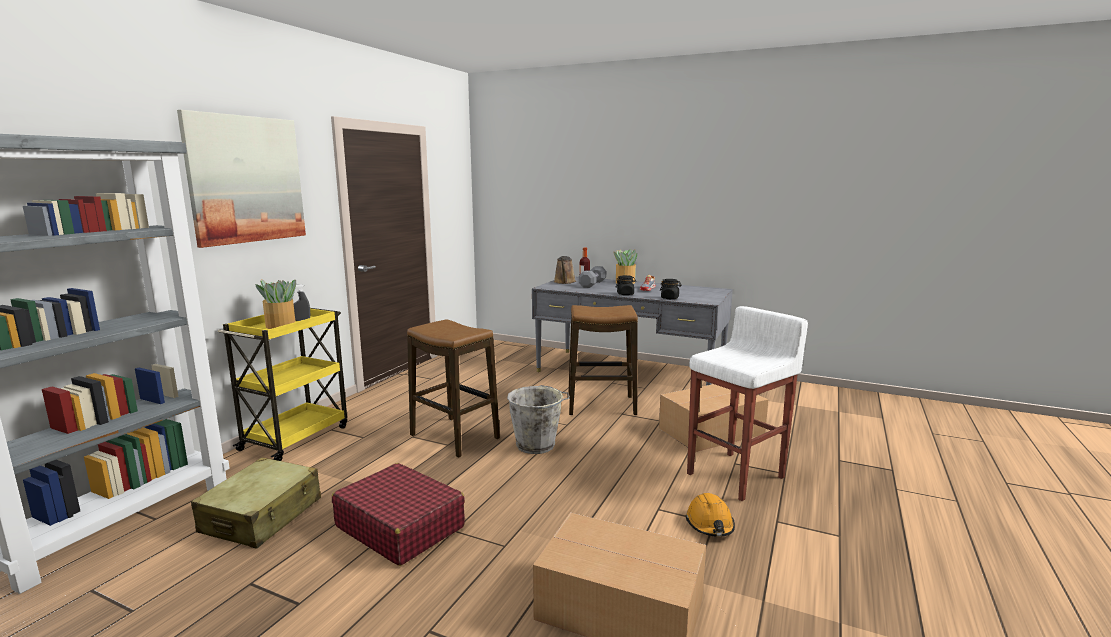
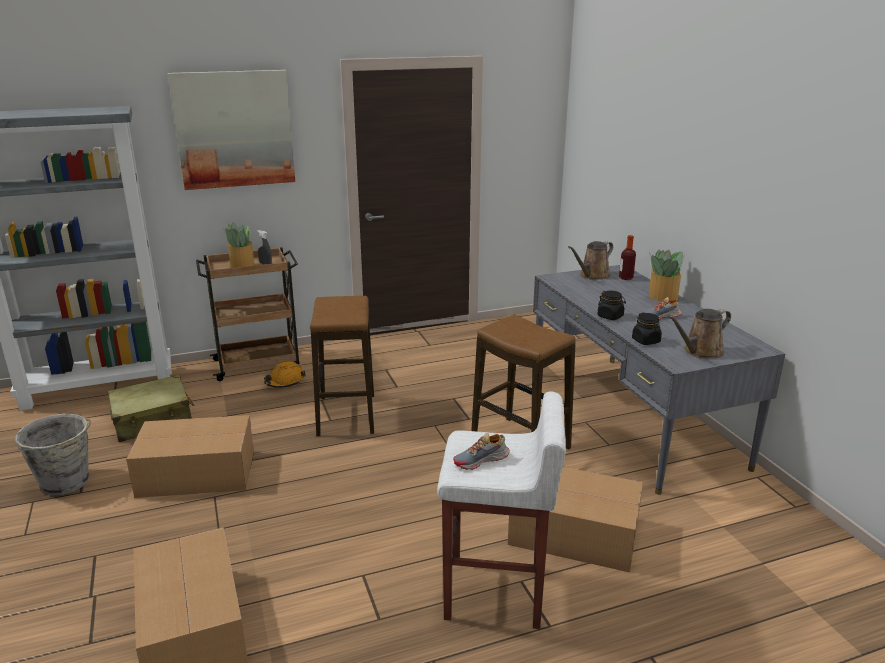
camera: 45 degrees right, 10 degrees up
(296, 437) = (258, 364): yellow cart -> brown cart
(400, 526) = (195, 473): red suitcase -> cardboard box
(537, 445) = (389, 456): grey bucket -> grey bucket (66, 483)
(592, 284) = (615, 288): grey dumbbell -> none
(702, 296) = (700, 352): none -> brown watering can
(710, 524) = (373, 618): orange hard hat -> orange hard hat (285, 382)
(742, 359) = (481, 460): none -> shoe

